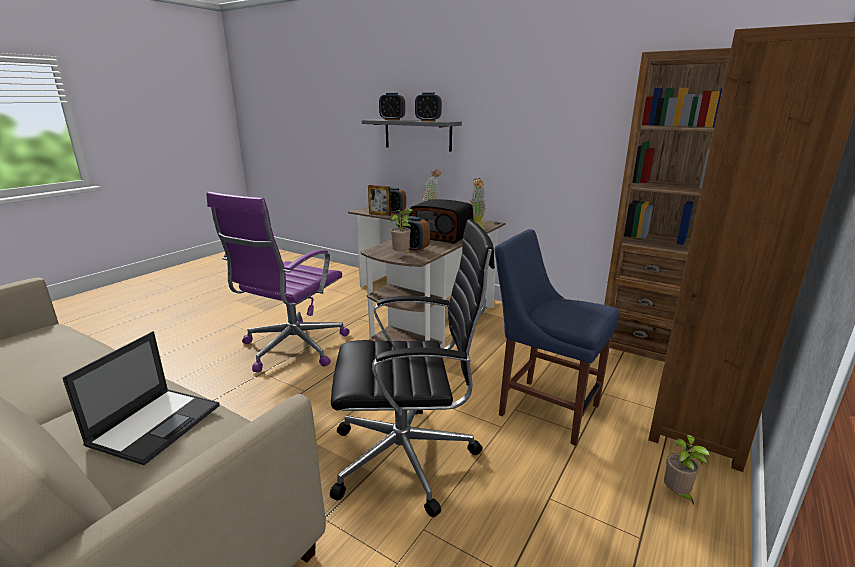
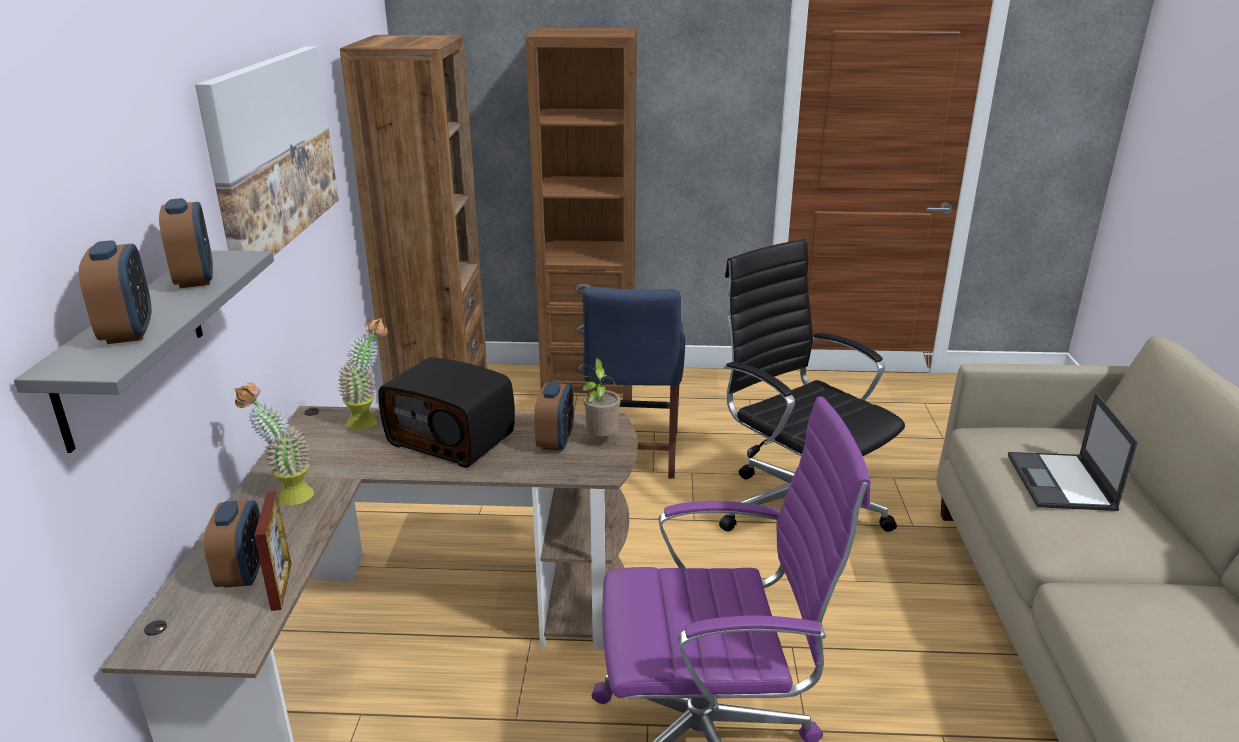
camera: 120 degrees left, 5 degrees up
(156, 423) = (1061, 483): laptop -> laptop turned 75 degrees counterclockwise
(442, 236) = (453, 438): radio -> radio turned 120 degrees clockwise
(539, 102) = (272, 152): none -> picture
(677, 494) = (689, 389): potted plant -> none

